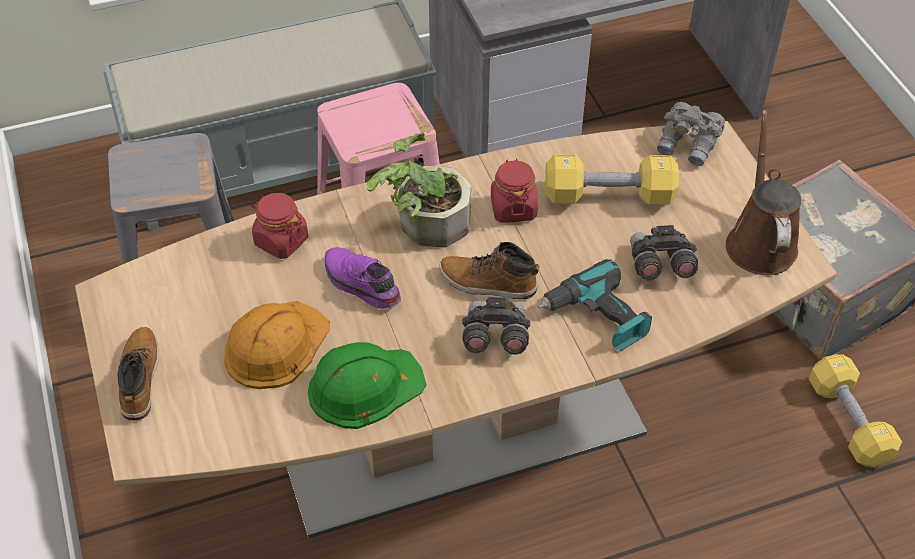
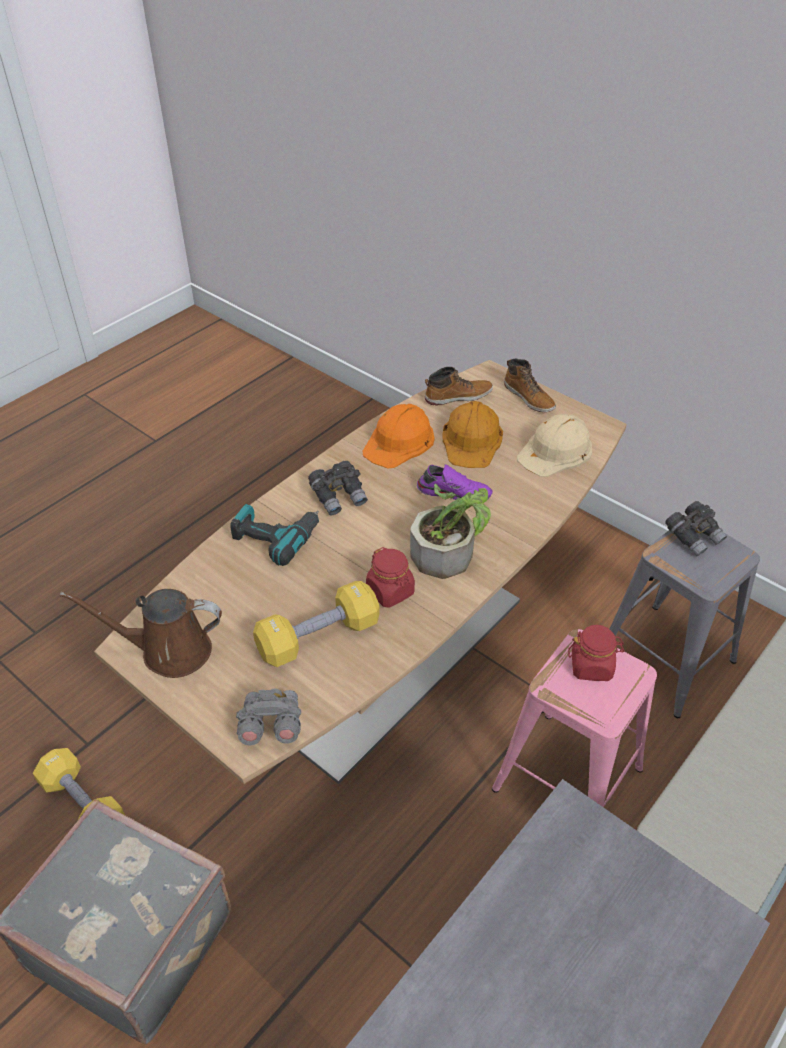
camera: 150 degrees right, 5 degrees down
(197, 285) = (556, 451): none -> beige hard hat
(281, 241) = (535, 497): red jar -> red jar (591, 666)
(364, 386) = (399, 441): green hard hat -> orange hard hat
(487, 283) = (369, 528): boot -> boot (458, 396)
(659, 266) = (246, 594): grey binoculars -> grey binoculars (693, 537)
(759, 241) = (169, 651): brown watering can -> brown watering can turned 120 degrees clockwise

